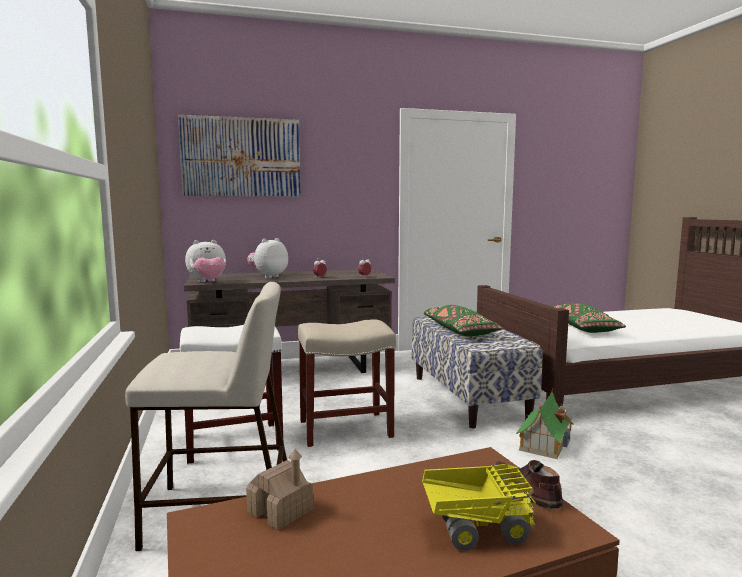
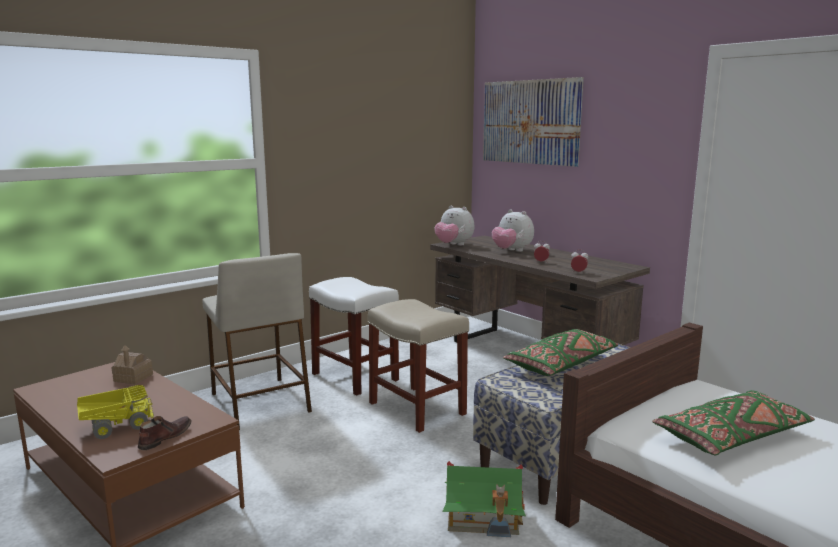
camera: 65 degrees right, 5 degrees up
(268, 277) = (512, 251): plush toy -> plush toy turned 150 degrees counterclockwise
(474, 528) = (115, 427): toy truck -> toy truck turned 90 degrees counterclockwise

